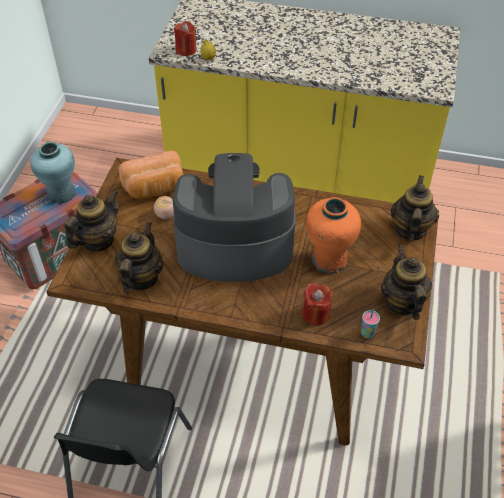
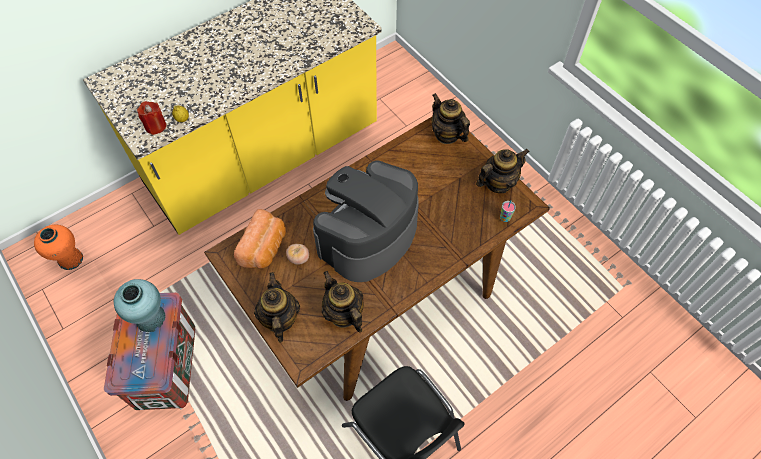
camera: 50 degrees left, 10 degrees up
(316, 314) = (467, 233): red candle -> none
(329, 260) = (431, 194): orange vase -> orange vase (70, 259)
(402, 302) = (498, 183): teapot -> teapot turned 120 degrees clockwise

